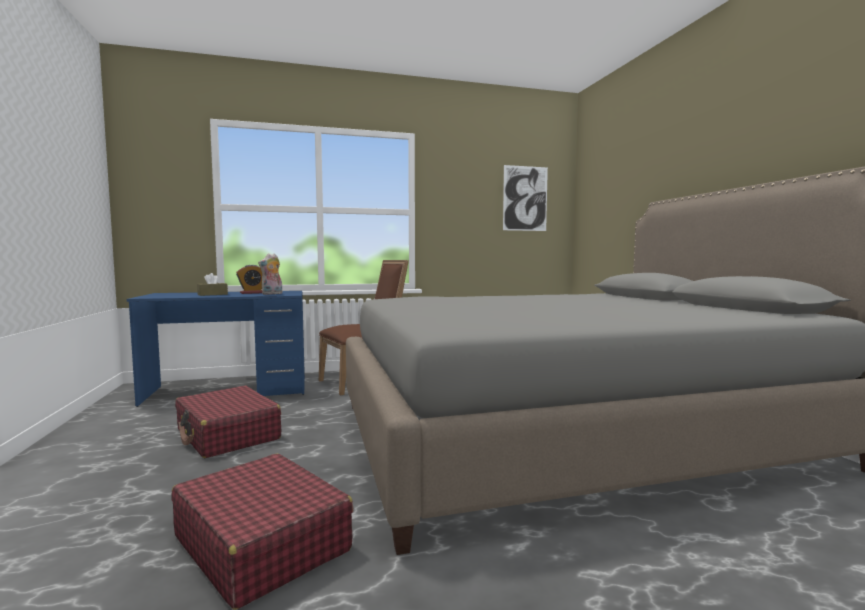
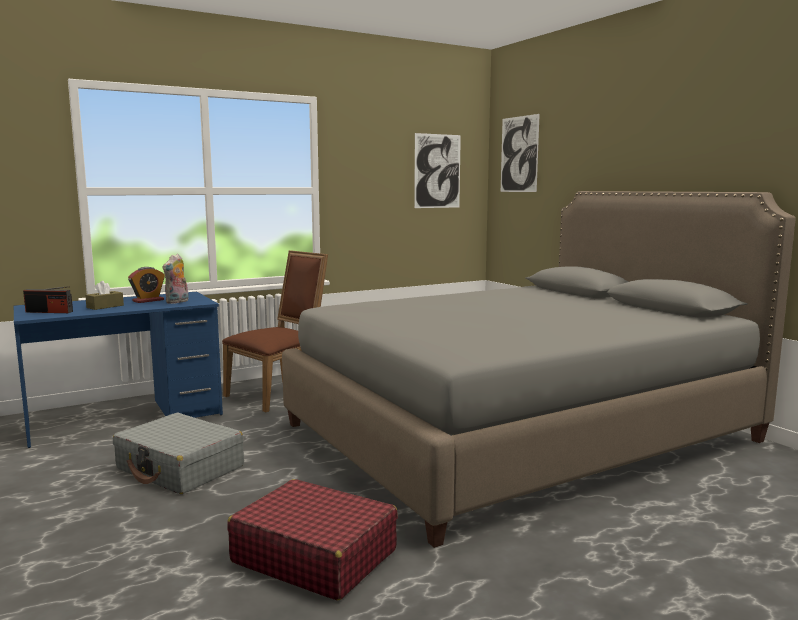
camera: 15 degrees left, 5 degrees up
(165, 295) = (49, 312): none -> radio
(228, 435) = (180, 468): red suitcase -> grey suitcase
(600, 179) = (519, 154): none -> picture

